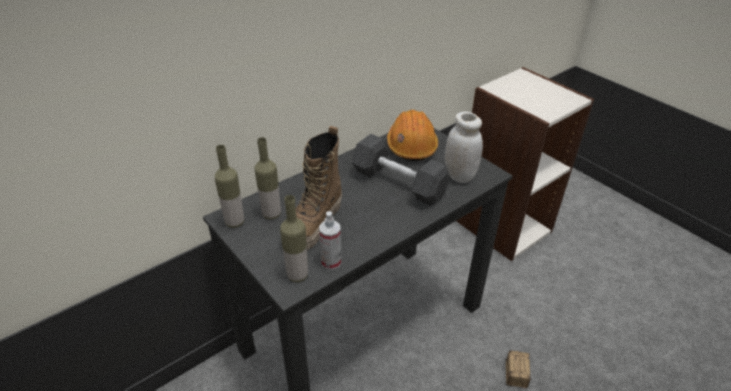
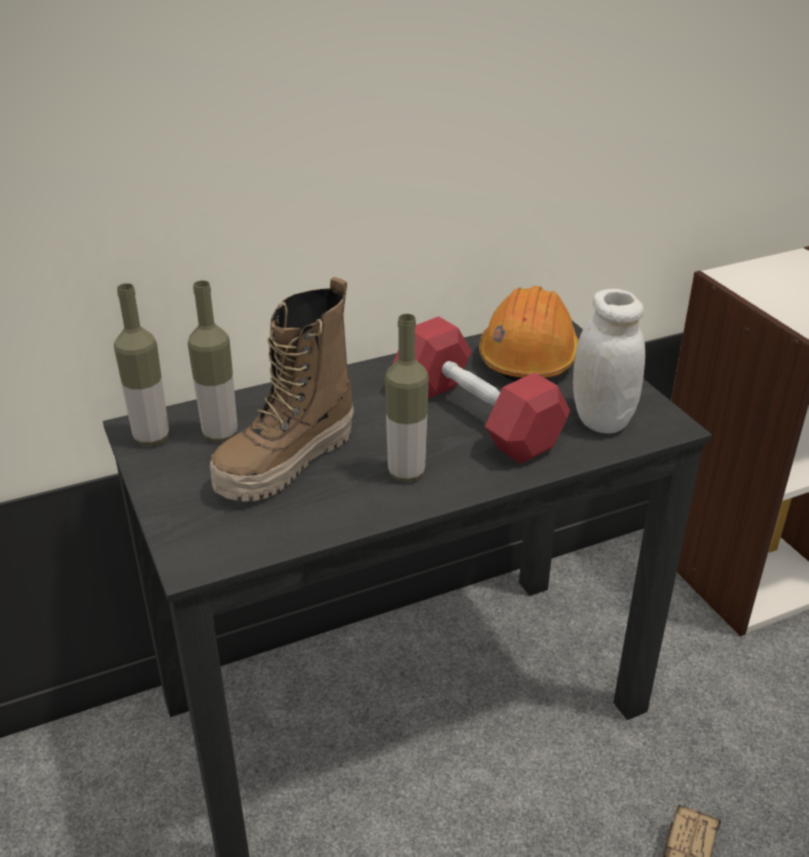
camera: 15 degrees right, 5 degrees down
(297, 275) = (219, 541): bottle -> bottle (406, 473)
(331, 262) = (289, 529): spray bottle -> none
(398, 183) = (476, 416): grey dumbbell -> red dumbbell

